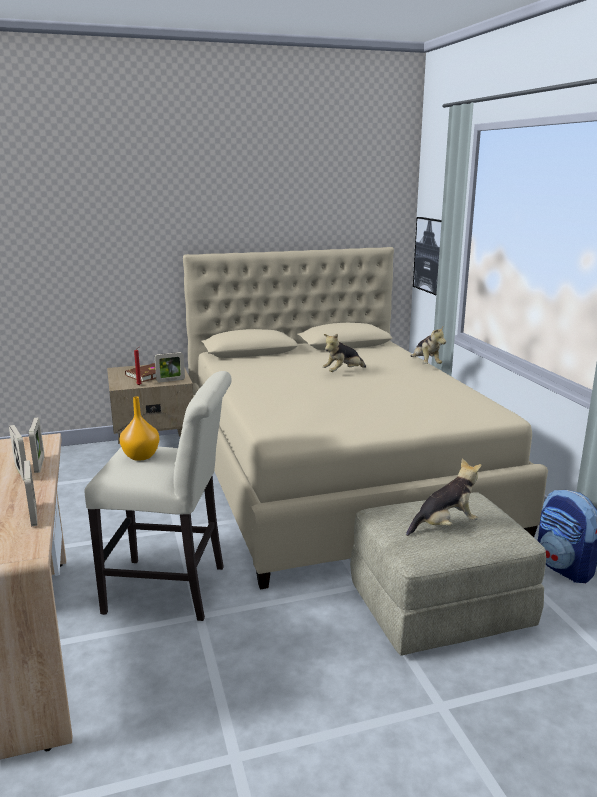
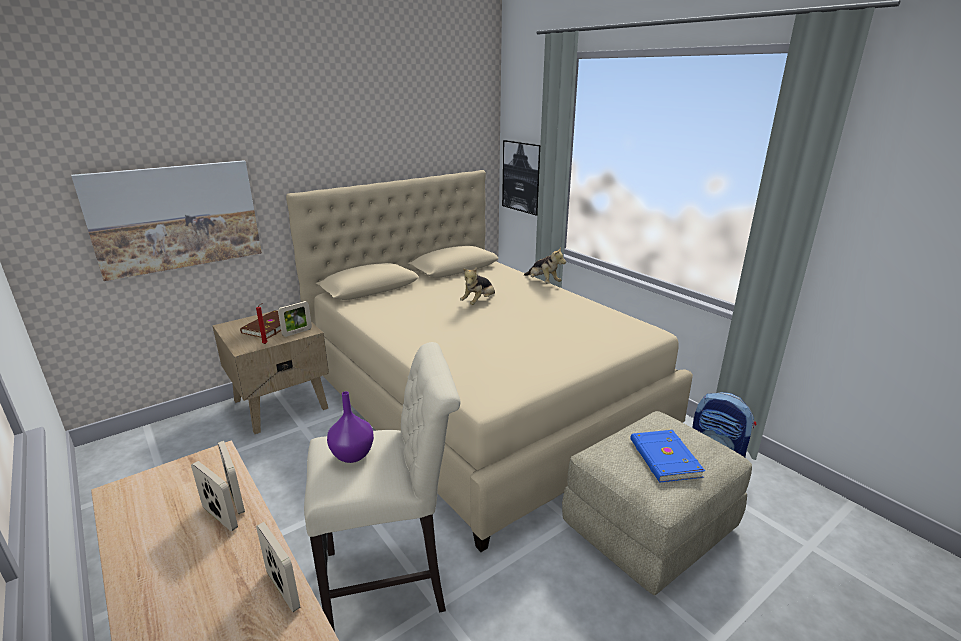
camera: 20 degrees left, 5 degrees up
(87, 267) = (175, 217): none -> picture
(140, 456) = (351, 455): orange vase -> purple vase
(444, 525) = (664, 458): plush toy -> blue book

